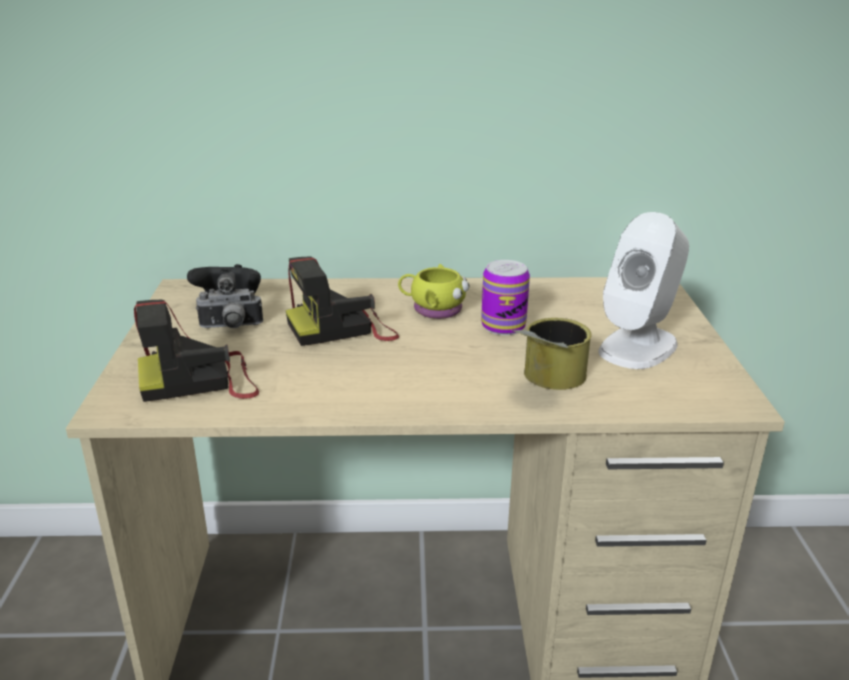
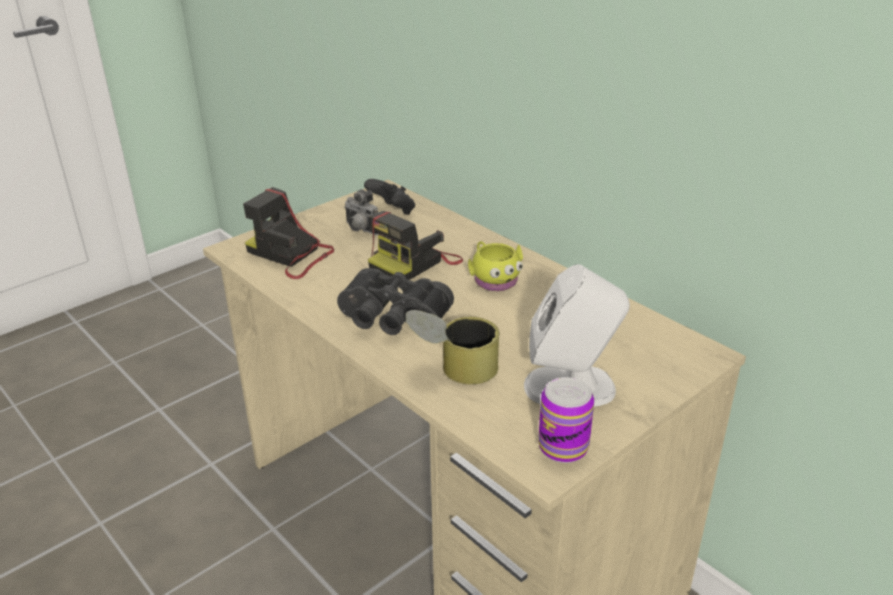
camera: 50 degrees right, 5 degrees up
(343, 328) = (414, 263): camera -> camera turned 75 degrees counterclockwise
(421, 377) = (391, 319): none -> black binoculars
(503, 326) = (511, 316): can -> can (563, 447)

